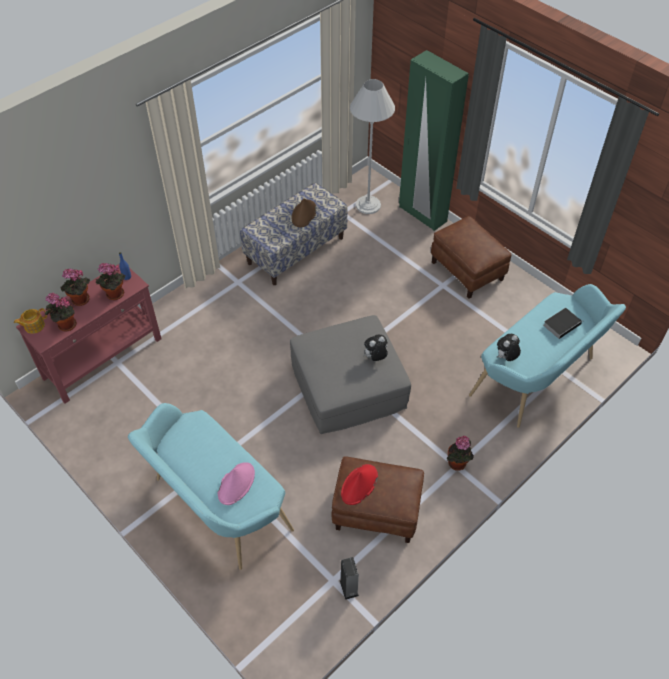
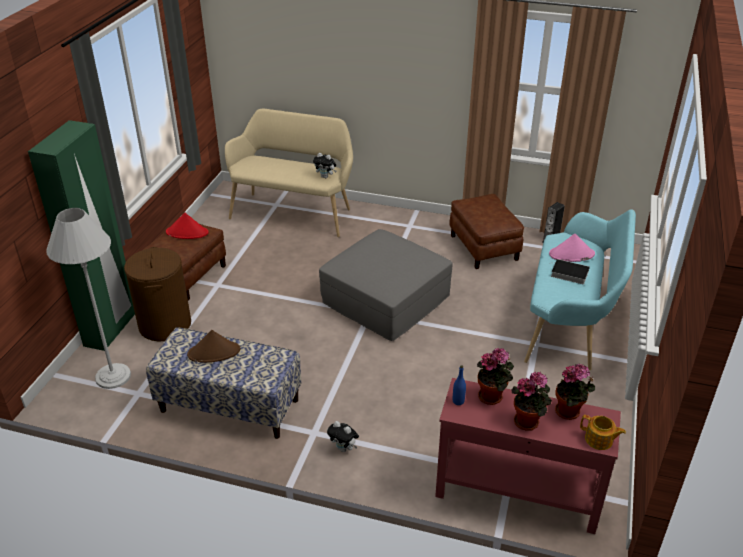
camera: 120 degrees left, 15 degrees down
(359, 485) = (496, 218): red hat -> red hat (187, 232)
(375, 358) = (373, 247): plush toy -> plush toy (344, 448)
(409, 242) = (164, 325): none -> brown laundry basket
(458, 464) = (408, 225): potted plant -> none
(537, 379) = (294, 212): turquoise bench -> beige bench
(562, 324) = (268, 162): book -> book (568, 273)

